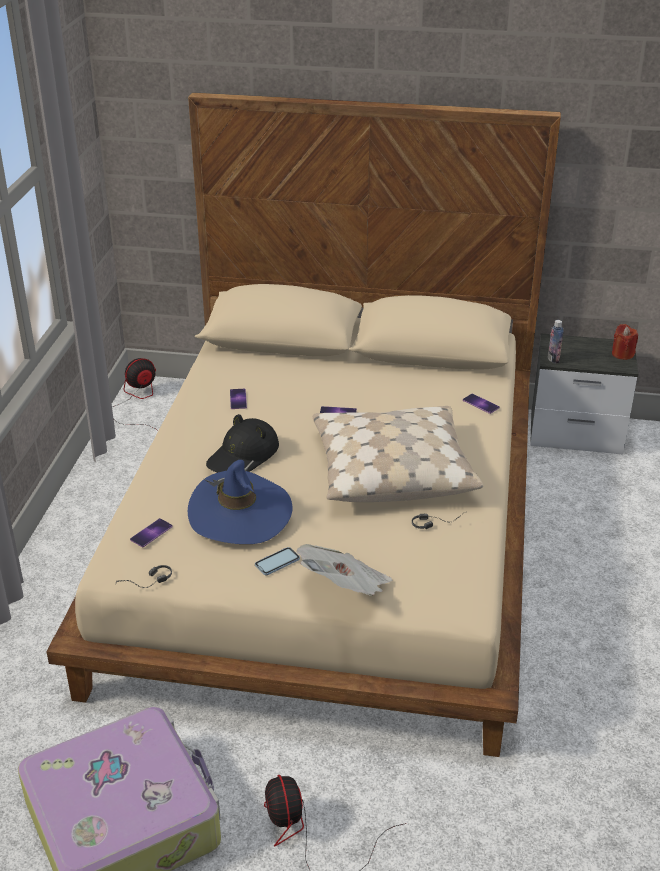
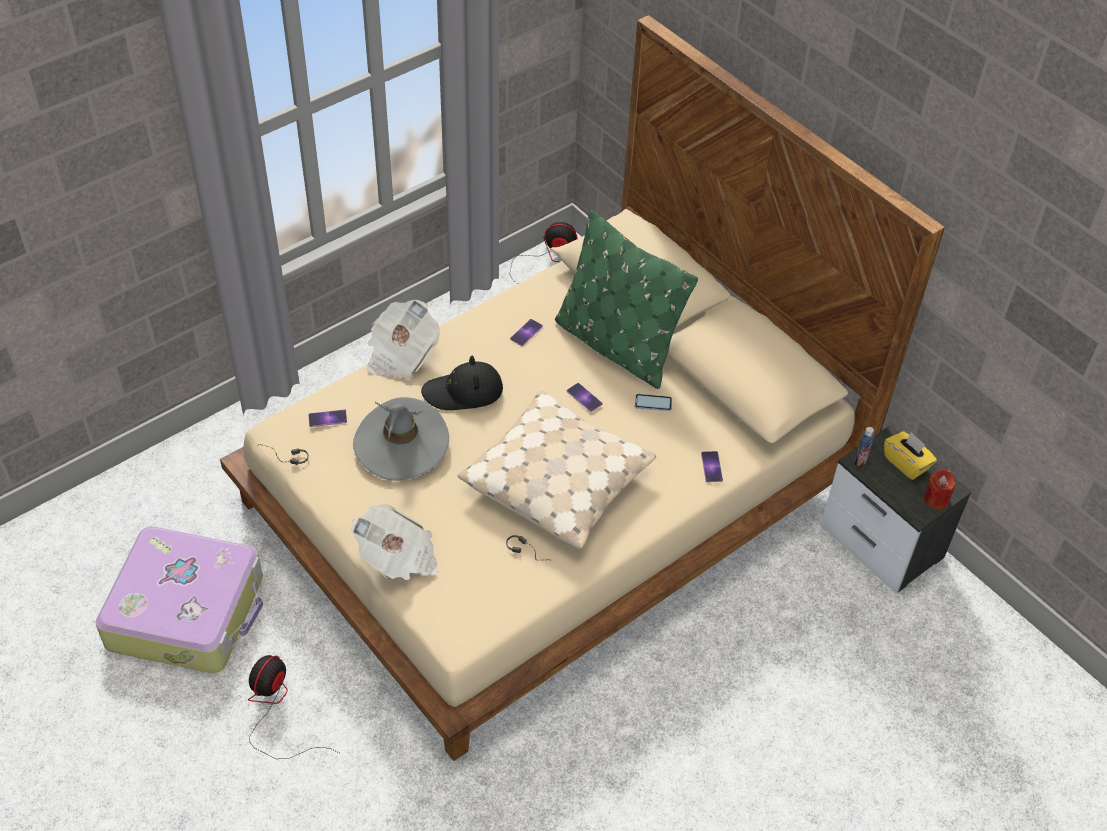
camera: 40 degrees right, 15 degrees up
(154, 462) = (400, 355): none -> newspaper
(240, 513) = (401, 443): blue hat -> grey hat
(277, 562) = (381, 503): phone -> phone (653, 403)
(315, 374) = (617, 345): none -> green pillow
(579, 346) = (906, 463): none -> yellow tissue box

